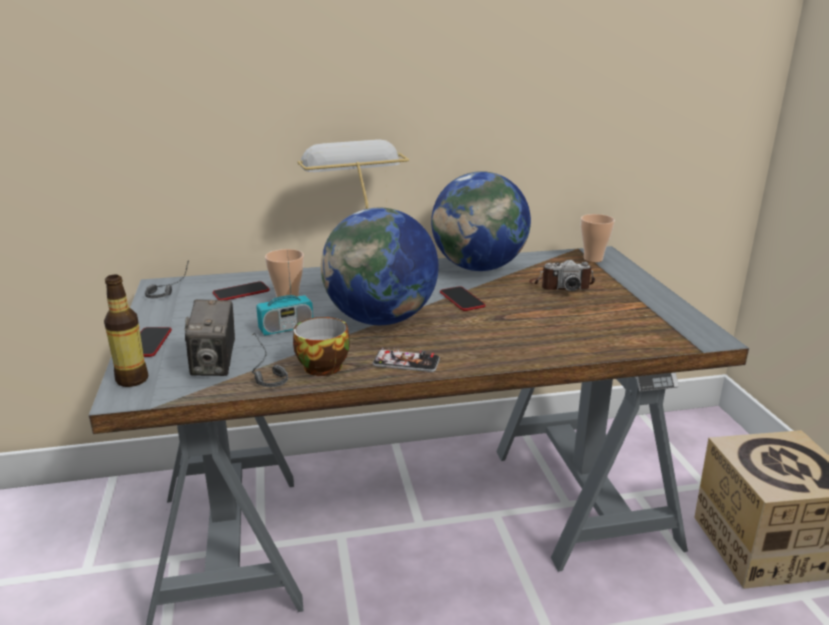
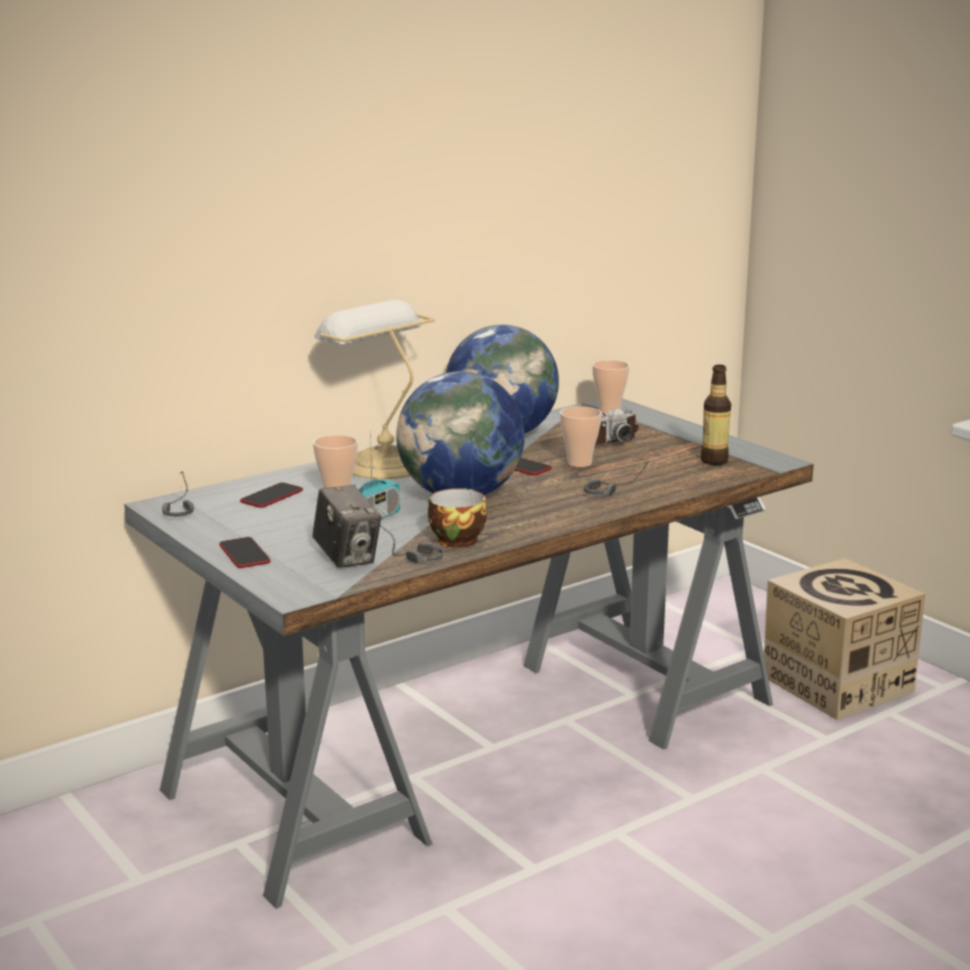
camera: 25 degrees left, 5 degrees down
(132, 380) = (280, 583): bottle -> bottle (714, 461)
(406, 362) = (531, 523): phone -> none
(516, 306) = (579, 463): none -> cup
(522, 337) = (614, 487): none -> headphones

